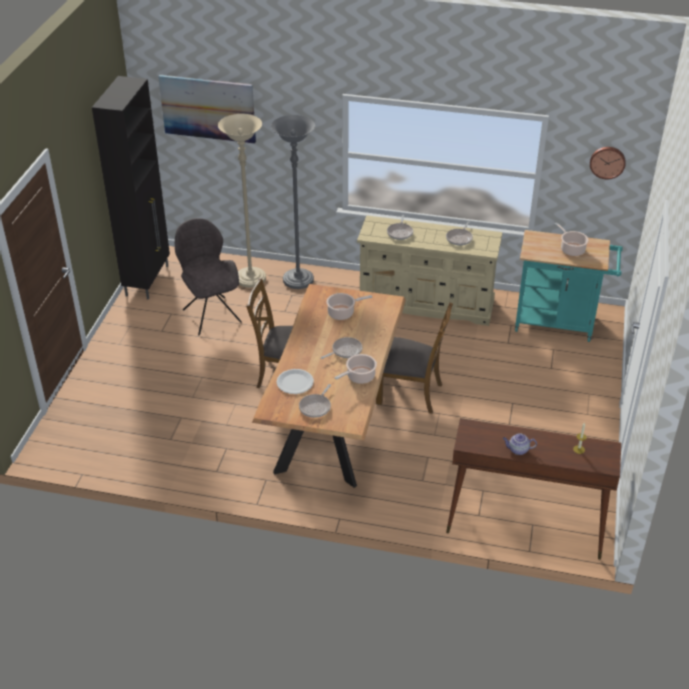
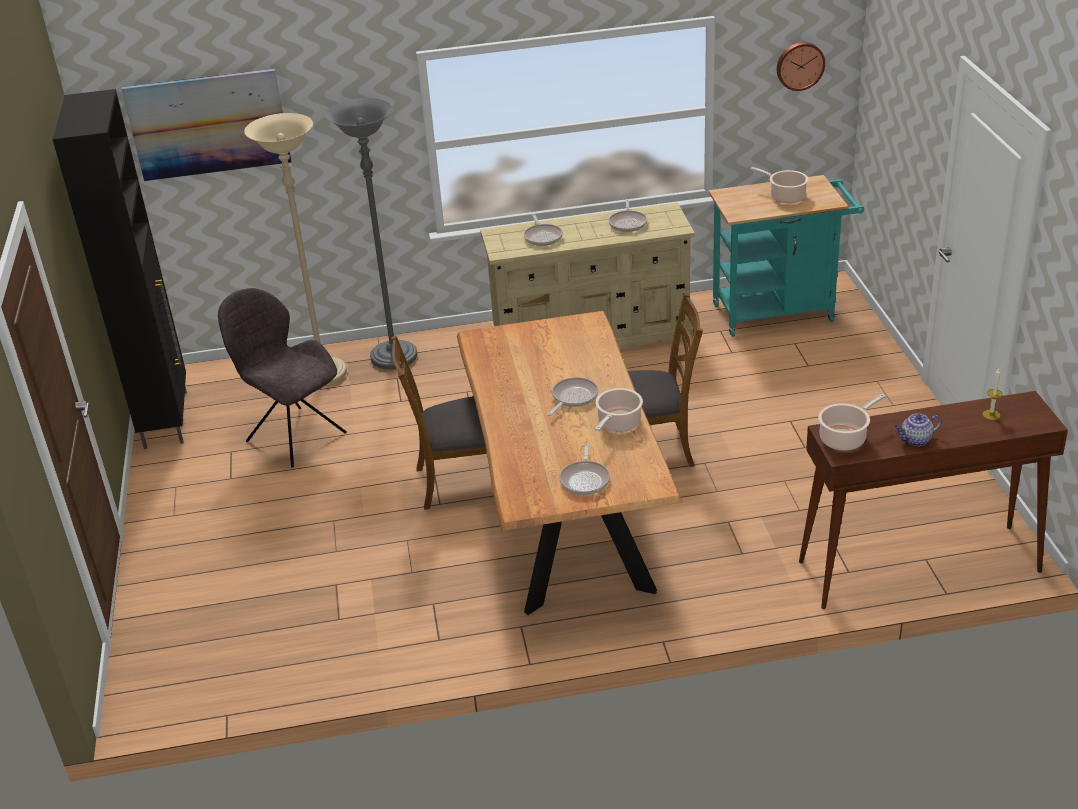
camera: 20 degrees left, 5 degrees down
(295, 382) = (531, 458): white plate -> none
(342, 313) = (534, 353): cooking pot -> cooking pot (845, 438)

